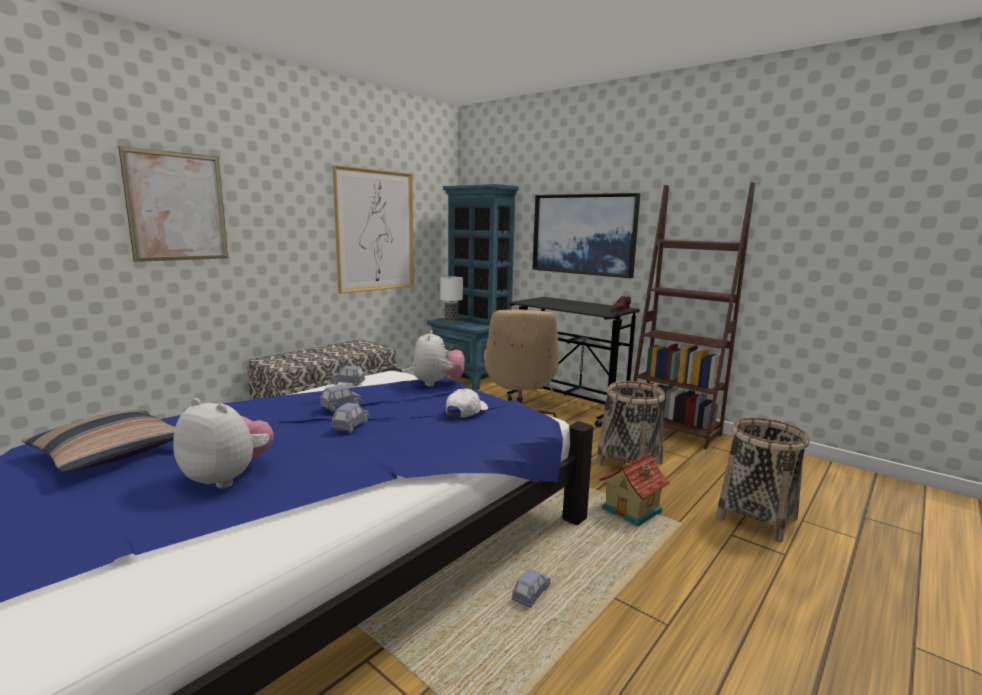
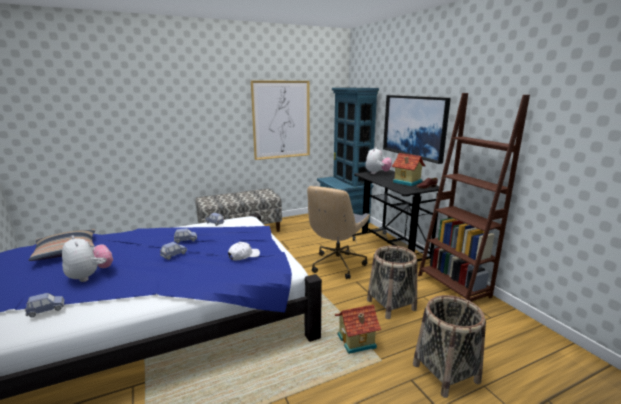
camera: 25 degrees right, 5 degrees up
(177, 207) = (155, 112): picture -> none
(437, 383) = (257, 231): plush toy -> plush toy (377, 173)
(451, 322) = (331, 180): table lamp -> none
(531, 594) = (240, 378): blue toy car -> blue toy car (46, 310)
(589, 306) = (407, 182): none -> toy house

